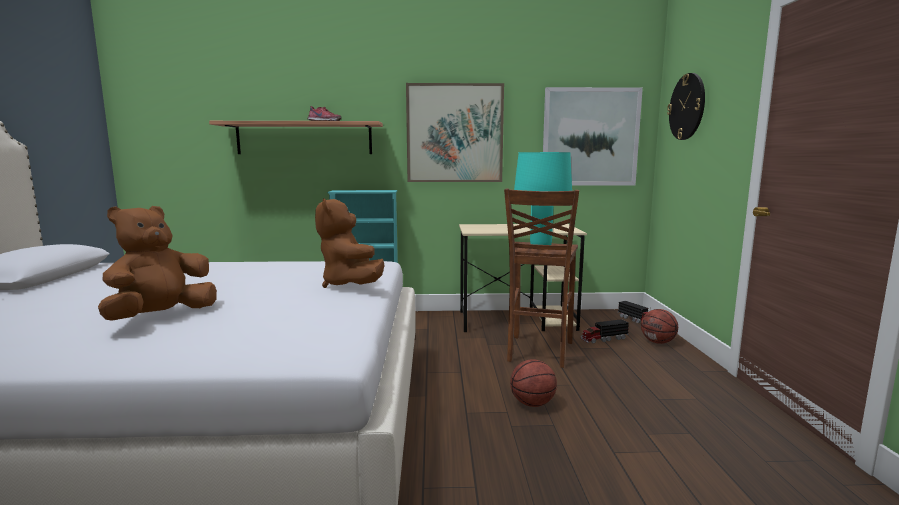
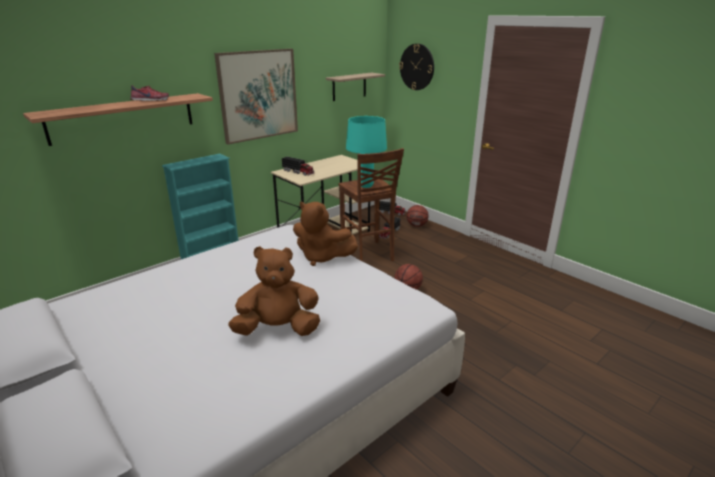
camera: 40 degrees left, 15 degrees up
(161, 316) = (278, 329): brown plush toy -> brown plush toy turned 90 degrees clockwise
(485, 227) = (298, 172): none -> toy truck
(590, 137) = (349, 86): picture -> shelf

